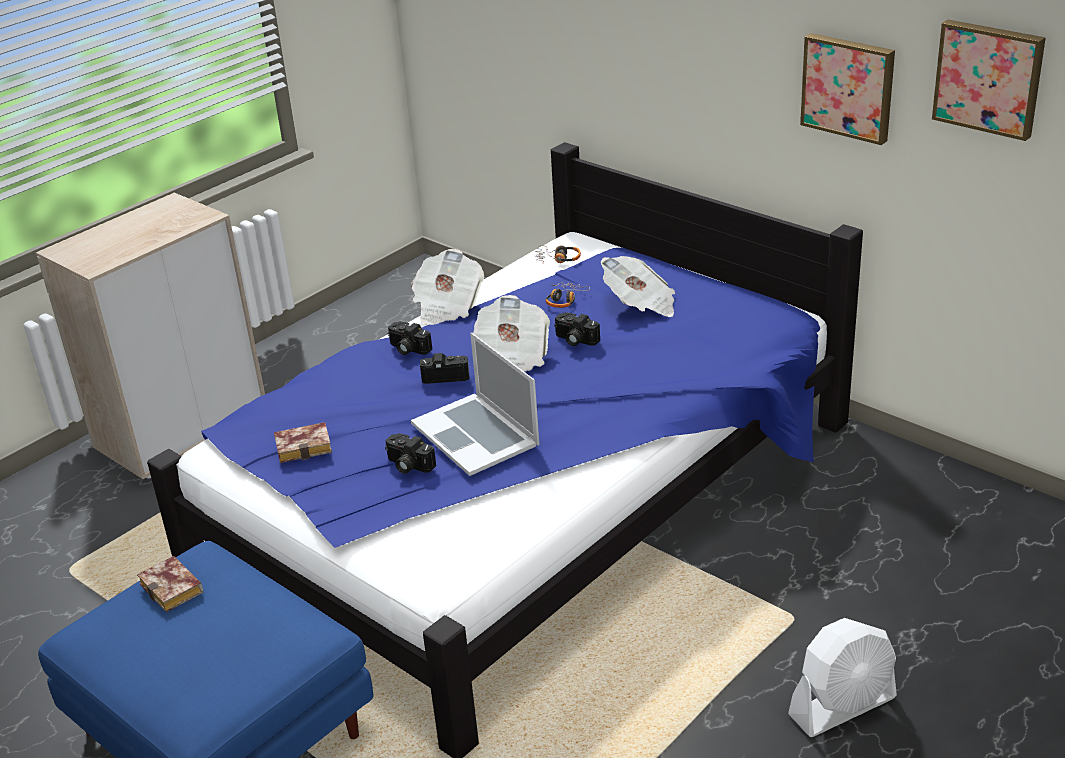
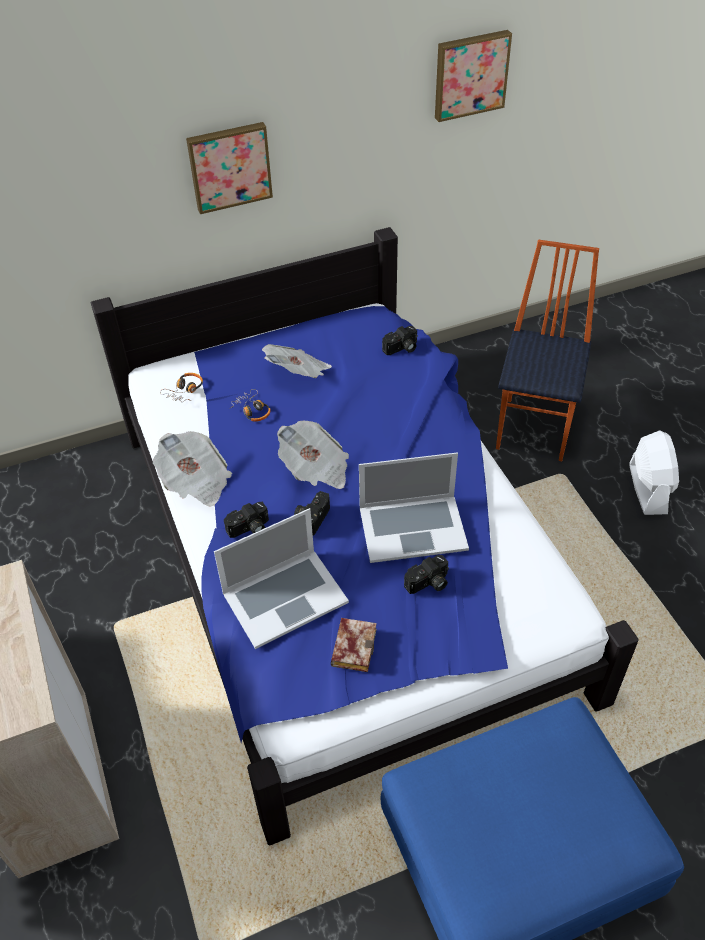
camera: 65 degrees left, 15 degrees up
(175, 589) = (465, 814): book -> none
(340, 393) = (284, 597): none -> laptop
(574, 340) = (322, 426): camera -> camera (401, 349)
(849, 87) = (364, 127): picture -> picture (229, 166)
(855, 572) = (536, 428): none -> chair

